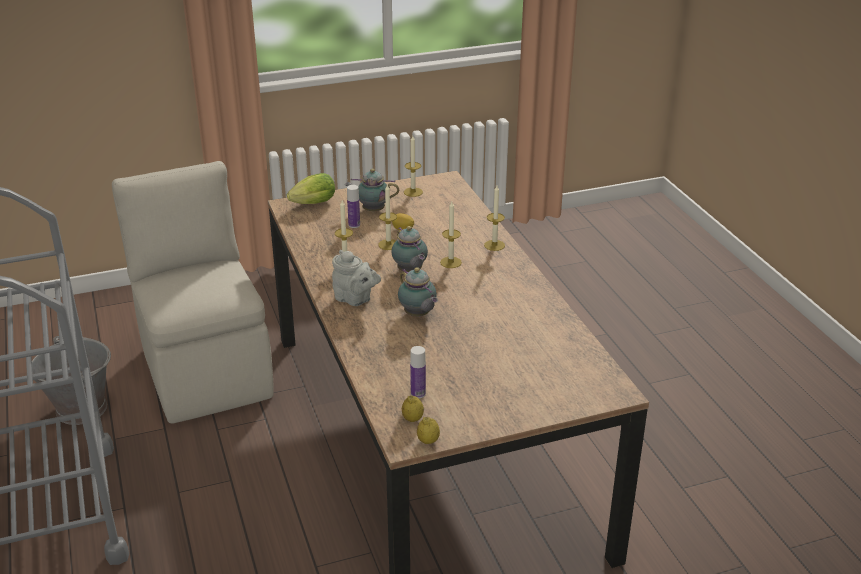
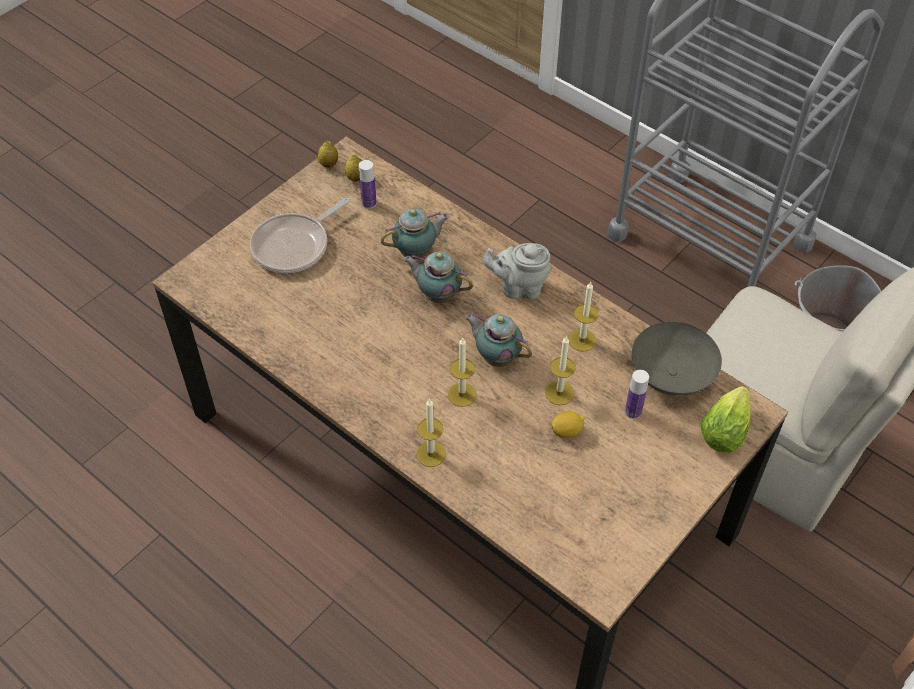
camera: 150 degrees right, 20 degrees up
(311, 231) = (671, 375): none -> grey bowl
(372, 210) = (639, 455): teapot -> teapot (417, 252)
(413, 192) = (622, 527): candle -> none
(507, 384) = (294, 246): none -> frying pan

